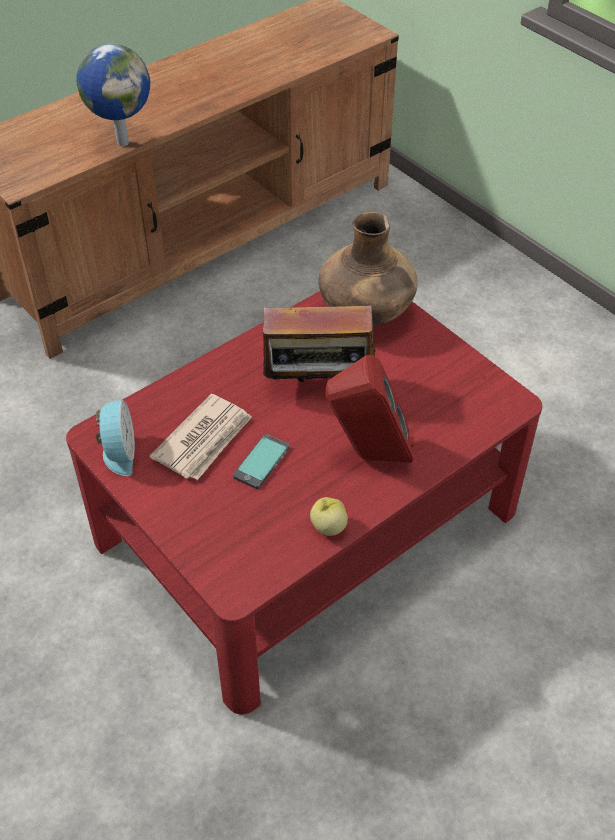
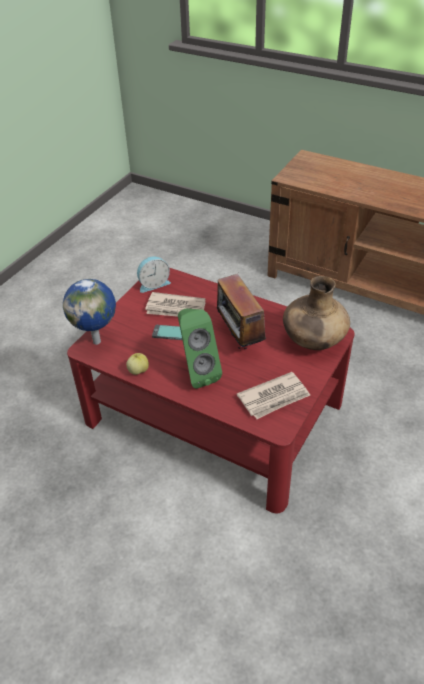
camera: 70 degrees right, 5 degrees down
(122, 142) = (350, 194): globe -> globe (97, 341)
(368, 455) = (197, 373): red speaker -> green speaker
(455, 388) = (274, 397): none -> newspaper

